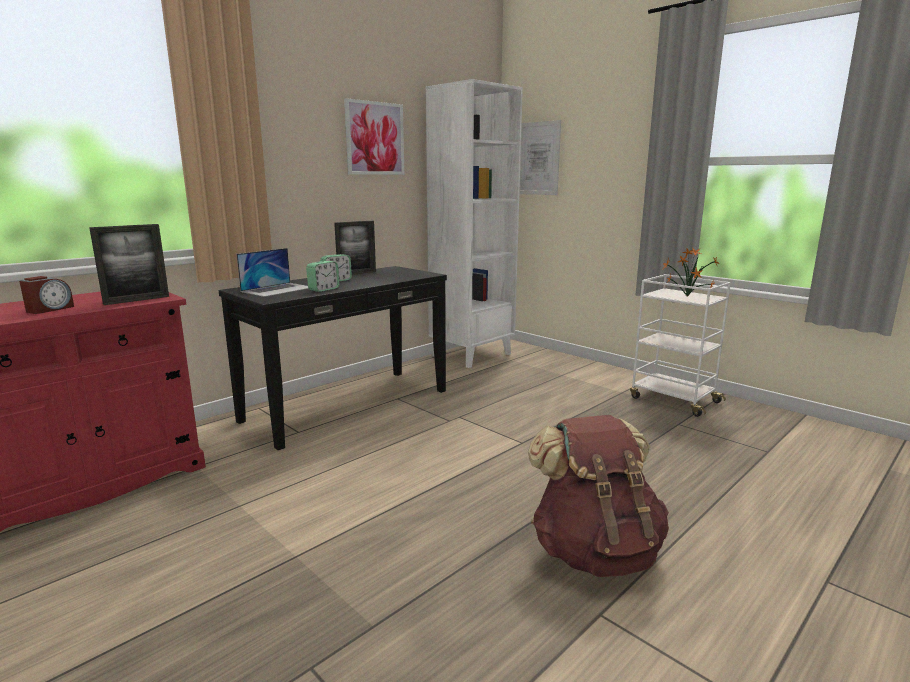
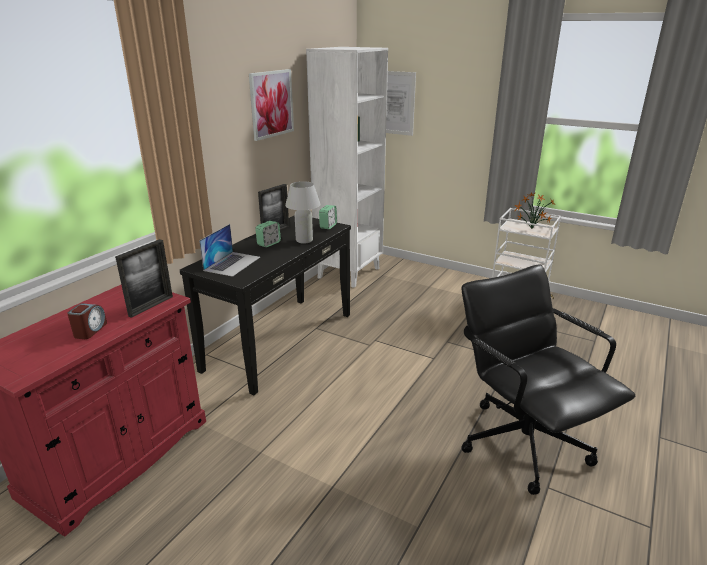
camera: 15 degrees left, 10 degrees up
(323, 289) = (271, 259): alarm clock -> alarm clock (328, 226)
(378, 280) = (304, 240): none -> white table lamp
(594, 551) = (524, 442): brown backpack -> black office chair

